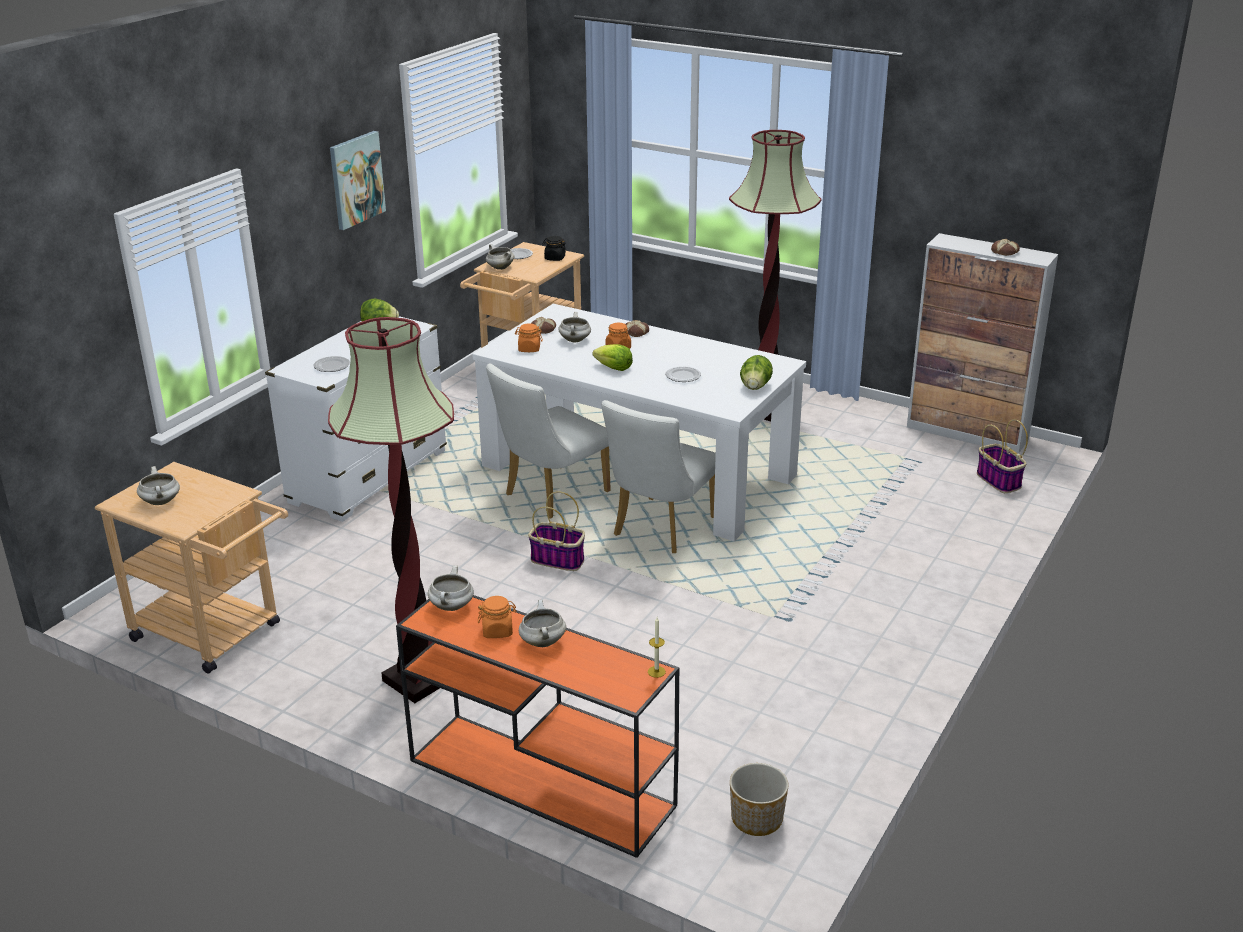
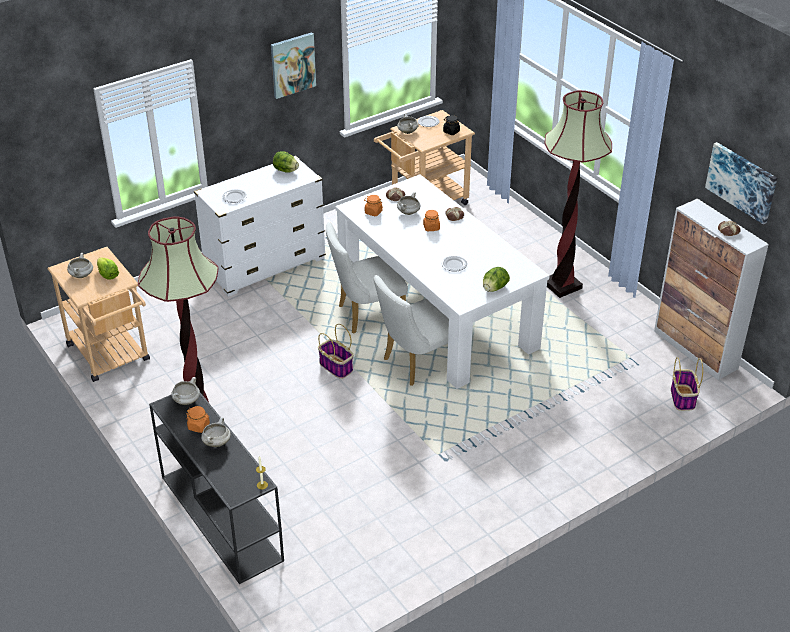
camera: 25 degrees right, 10 degrees up
(538, 782) = (220, 517): orange console table -> black console table
(613, 368) = (414, 245): lettuce -> lettuce (107, 275)
(757, 820) = (321, 587): planter -> none
(1004, 188) = (742, 182): none -> picture

